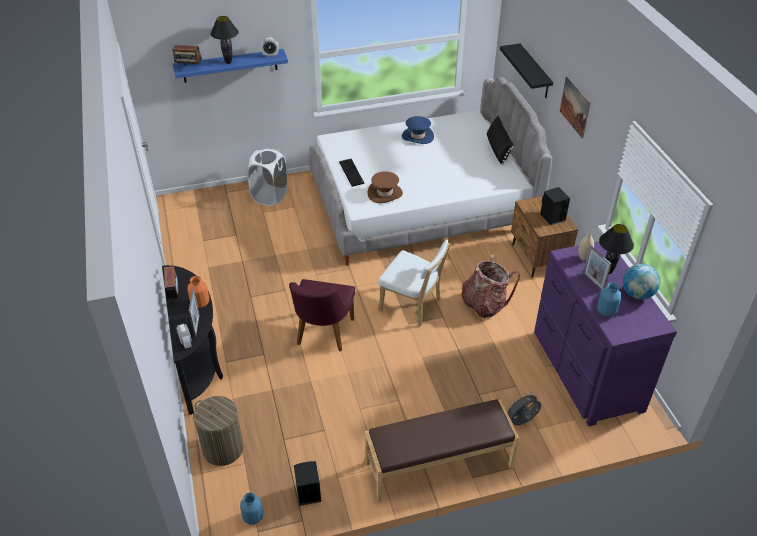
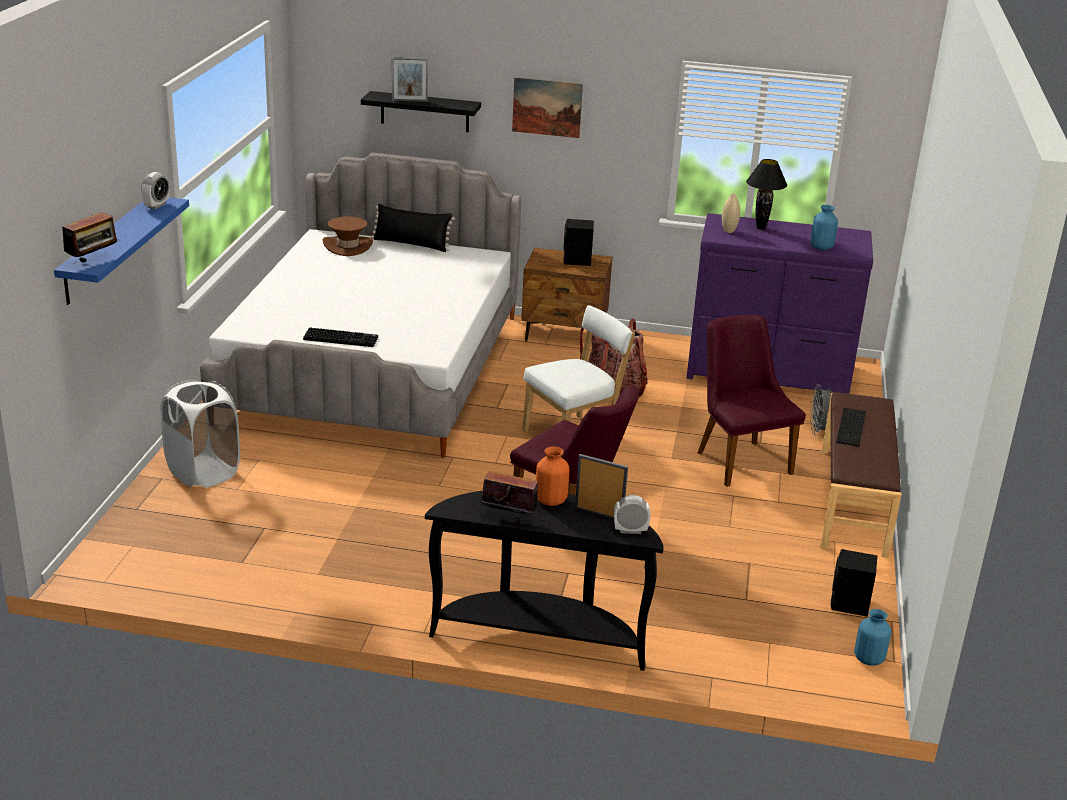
camera: 65 degrees left, 15 degrees down
(223, 449) = (732, 655): laundry basket -> none
(229, 62) = (128, 233): black table lamp -> none
(385, 193) = (417, 331): brown hat -> brown hat (348, 246)
(417, 136) = (316, 277): blue hat -> none
(447, 389) = (738, 458): none -> purple chair
(447, 422) = (852, 428): none -> keyboard
(593, 282) = (770, 238): picture frame -> picture frame (409, 101)
(637, 294) = (805, 228): globe -> none

